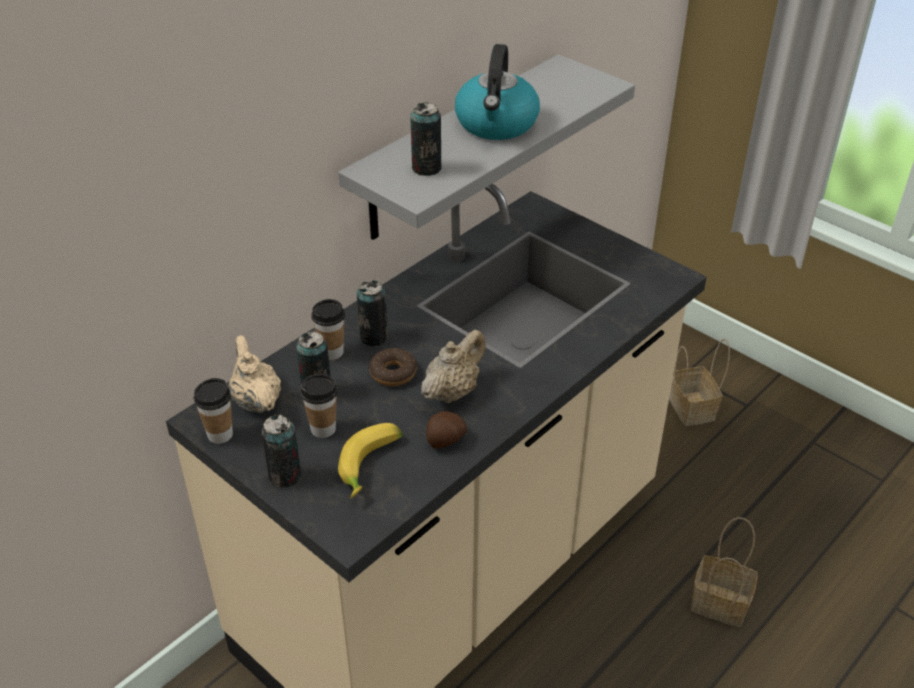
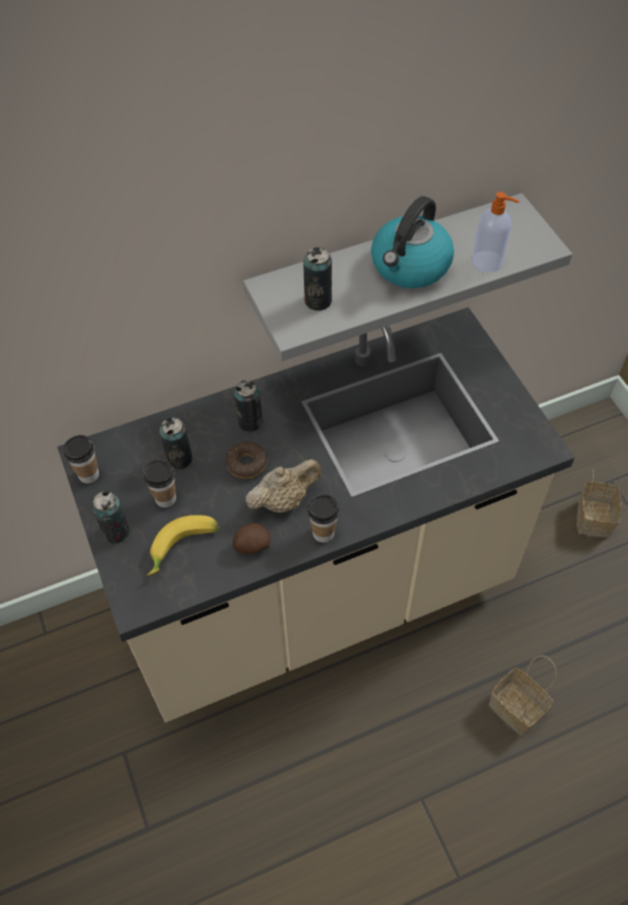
camera: 25 degrees right, 15 degrees up
(256, 401) = (130, 452): beige teapot -> none
(332, 352) = (210, 425): cup -> cup (323, 533)
(566, 105) = (488, 262): none -> soap dispenser

